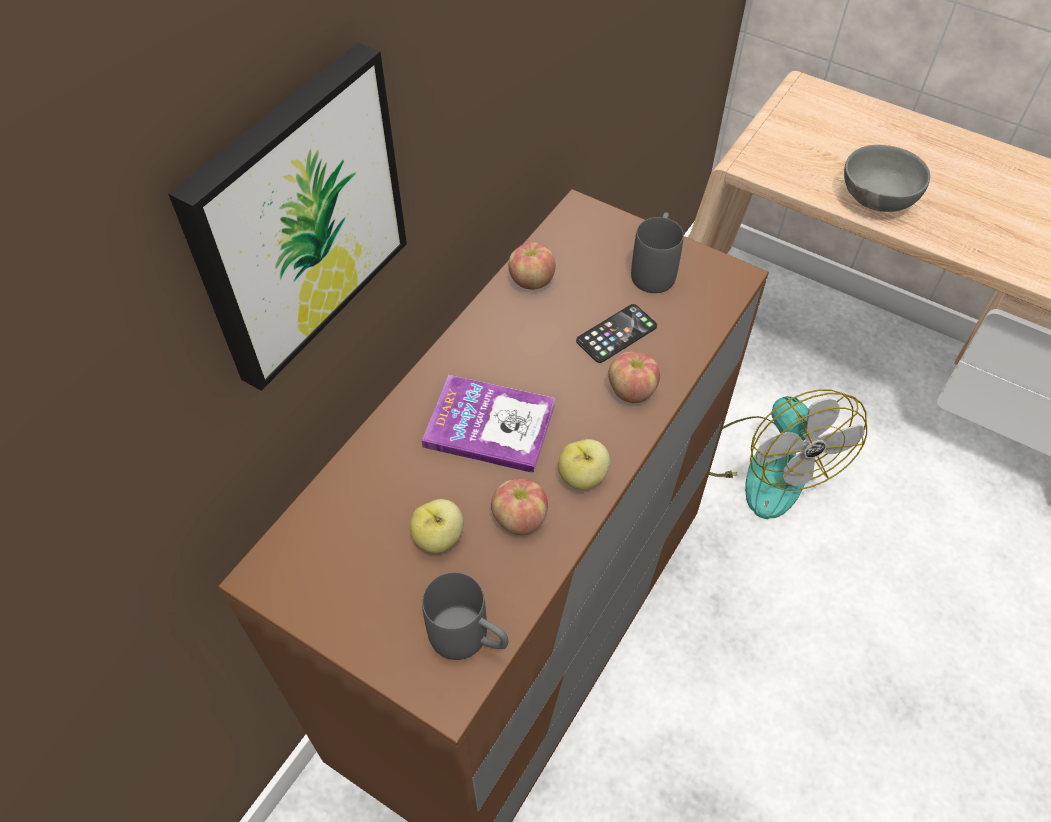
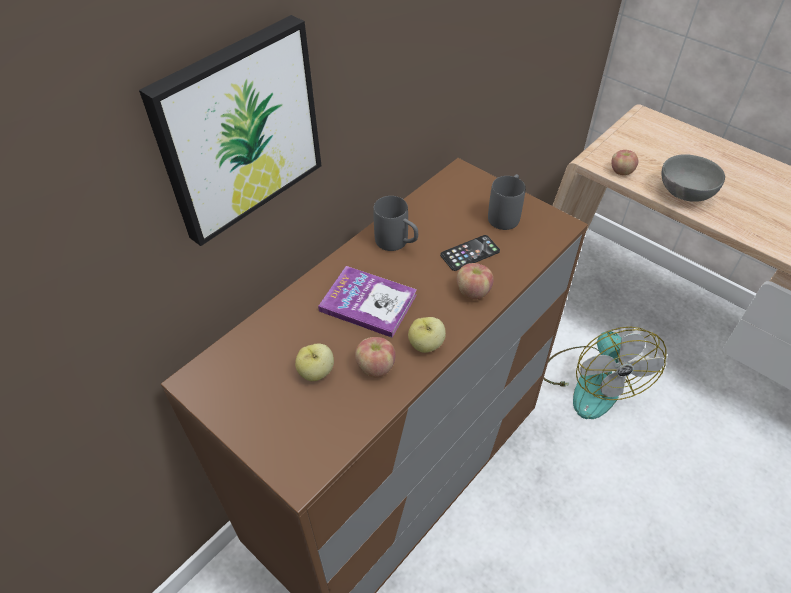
camera: 10 degrees right, 5 degrees down
(470, 640) = (323, 443): grey mug -> grey mug (397, 243)
(531, 281) = (417, 213): apple -> apple (621, 171)

